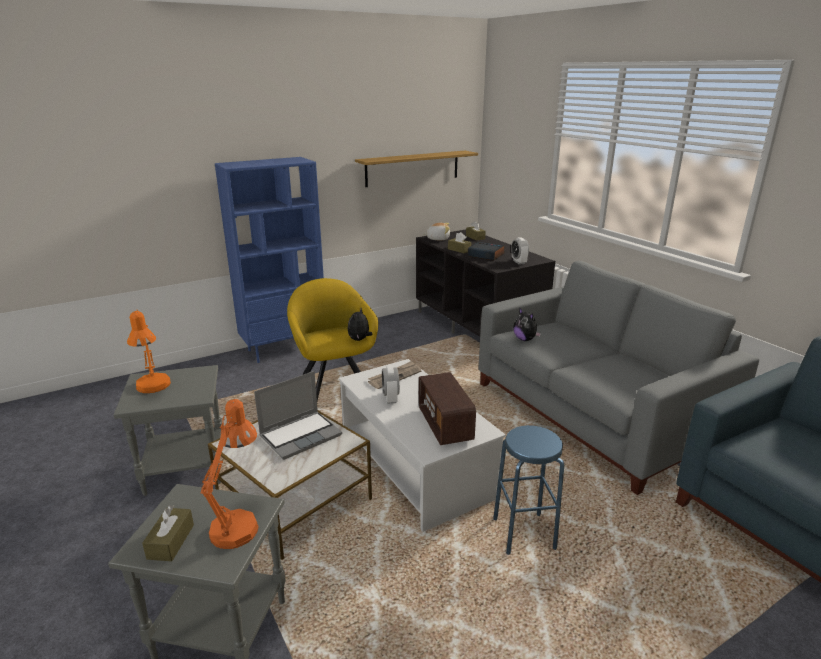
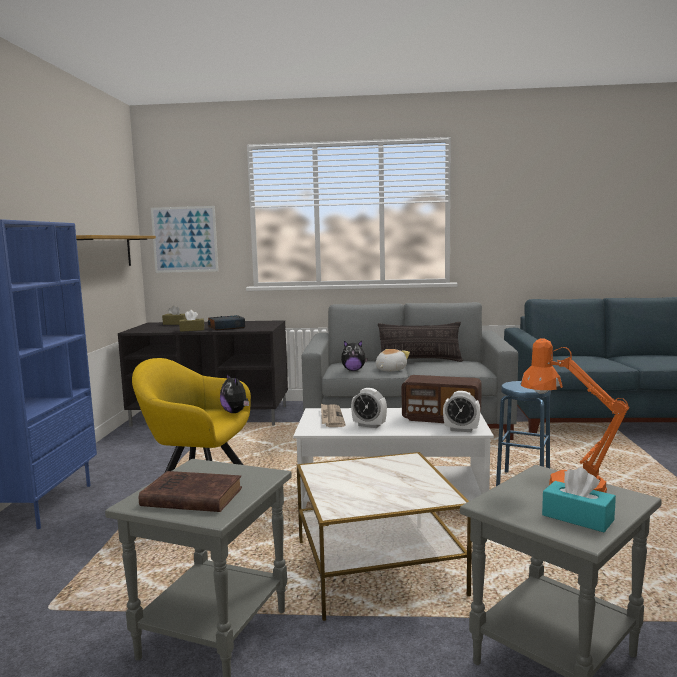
camera: 55 degrees left, 15 degrees down
(153, 388) = (189, 497): orange table lamp -> brown book
(171, 541) = (577, 517): brown tissue box -> turquoise tissue box
(301, 435) = (371, 475): laptop -> none
(438, 239) = (144, 330): plush toy -> plush toy (390, 370)
(507, 158) = (185, 239): none -> picture
(519, 262) = (264, 325): alarm clock -> alarm clock (461, 430)
(621, 357) = (419, 361): none -> pillow

